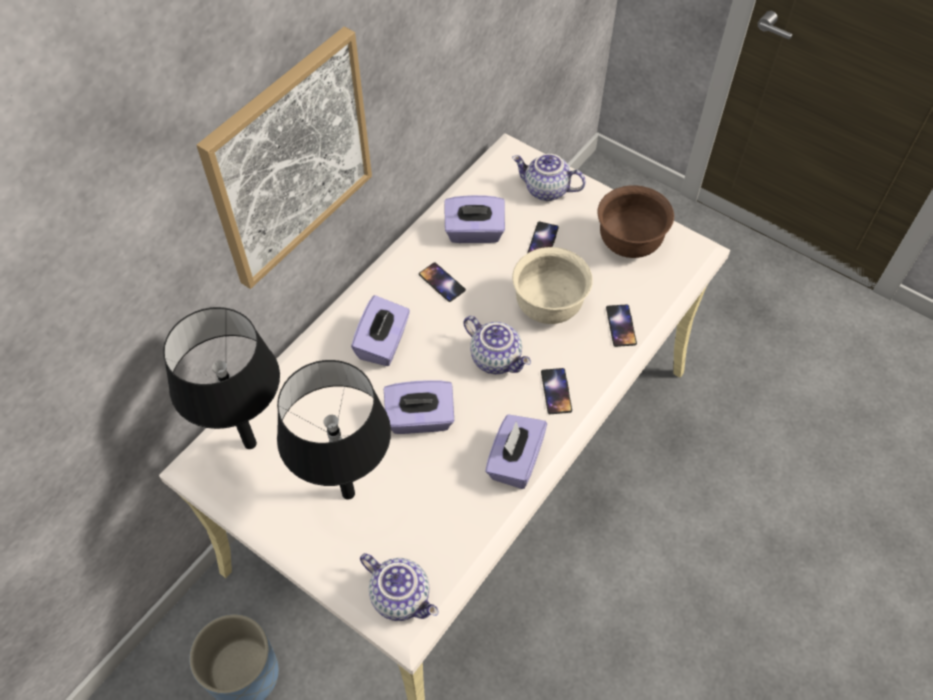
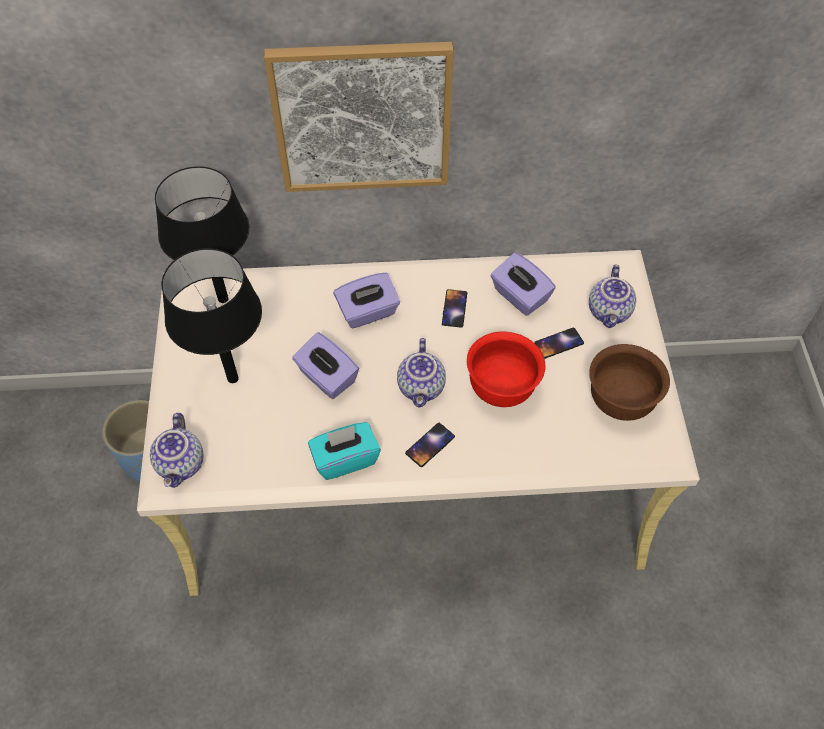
camera: 50 degrees right, 0 degrees up
(514, 461) = (345, 459): purple tissue box -> turquoise tissue box
(545, 190) = (610, 312): teapot -> teapot turned 150 degrees counterclockwise
(548, 307) = (501, 388): beige bowl -> red bowl
(621, 325) = (533, 448): phone -> none

